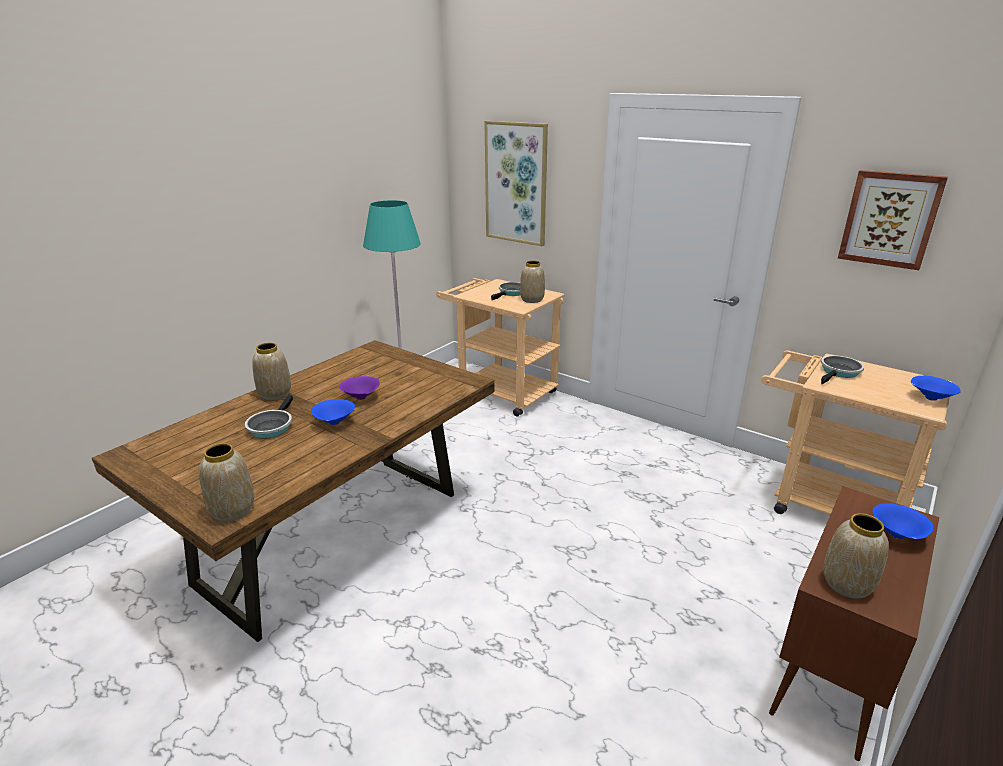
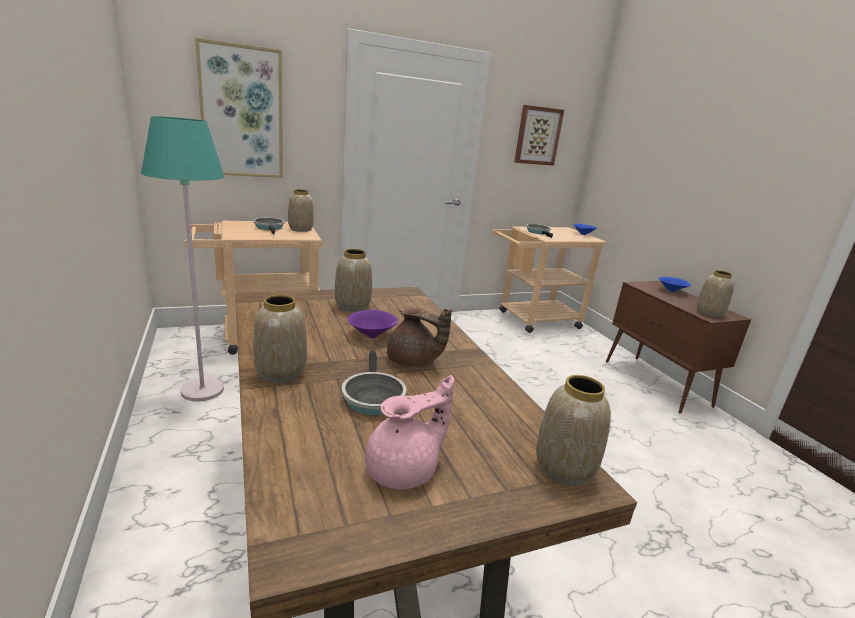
camera: 60 degrees left, 5 degrees down
(197, 460) = (404, 470): none -> pink teapot
(271, 426) = (372, 397): frying pan -> frying pan turned 45 degrees clockwise
(334, 423) = (413, 362): blue bowl -> brown teapot
(406, 375) = (353, 306): none -> vase

